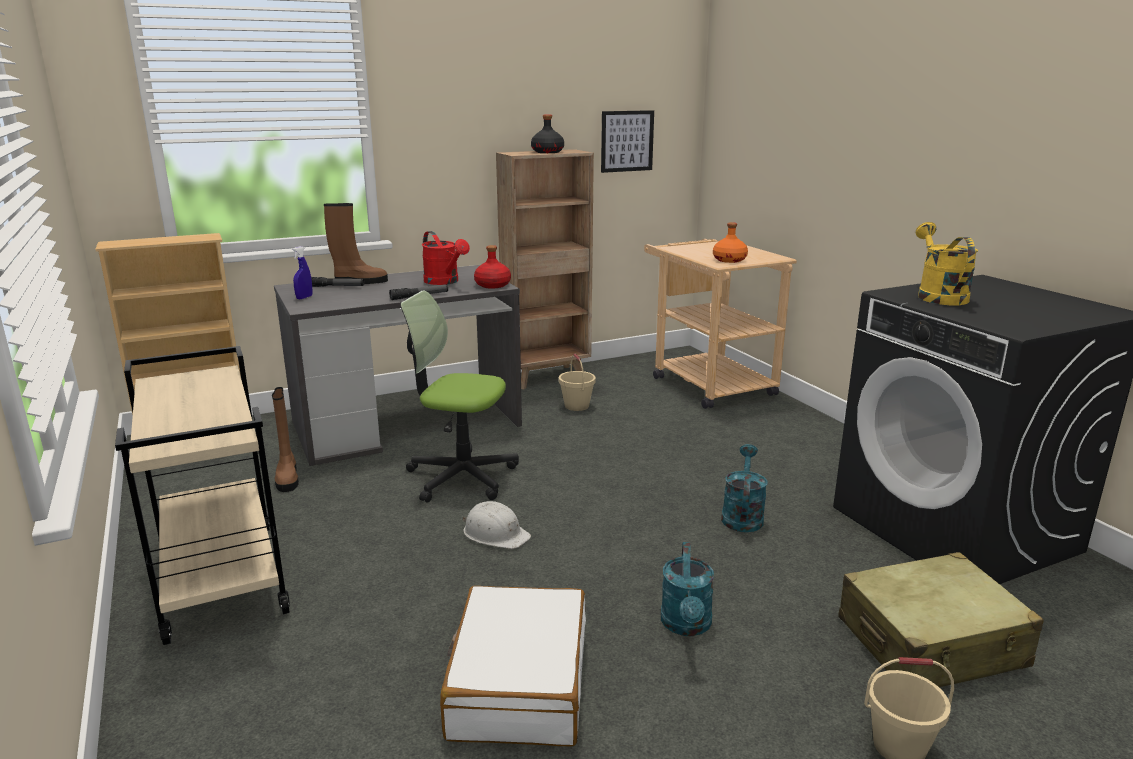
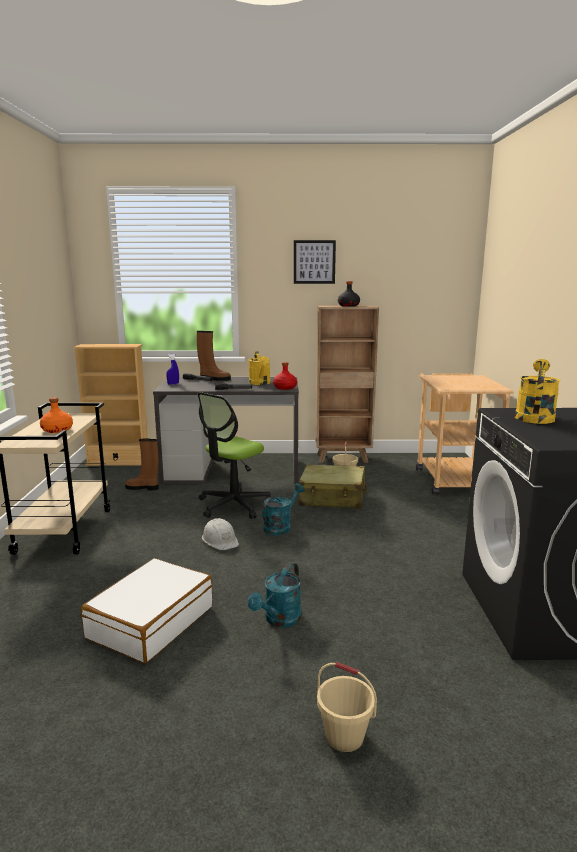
camera: 25 degrees right, 5 degrees down
(287, 477) = (143, 488): brown boot -> brown boot turned 90 degrees clockwise
(445, 282) = (260, 383): red watering can -> yellow watering can
(461, 476) = (233, 505): office chair -> office chair turned 90 degrees counterclockwise
(627, 141) = (416, 301): picture -> picture (314, 262)
(730, 260) = (459, 386): orange bottle -> orange bottle (57, 430)
(742, 515) = (387, 565): turquoise watering can -> turquoise watering can (280, 526)
(931, 643) = (442, 681): beige suitcase -> beige suitcase (332, 497)

